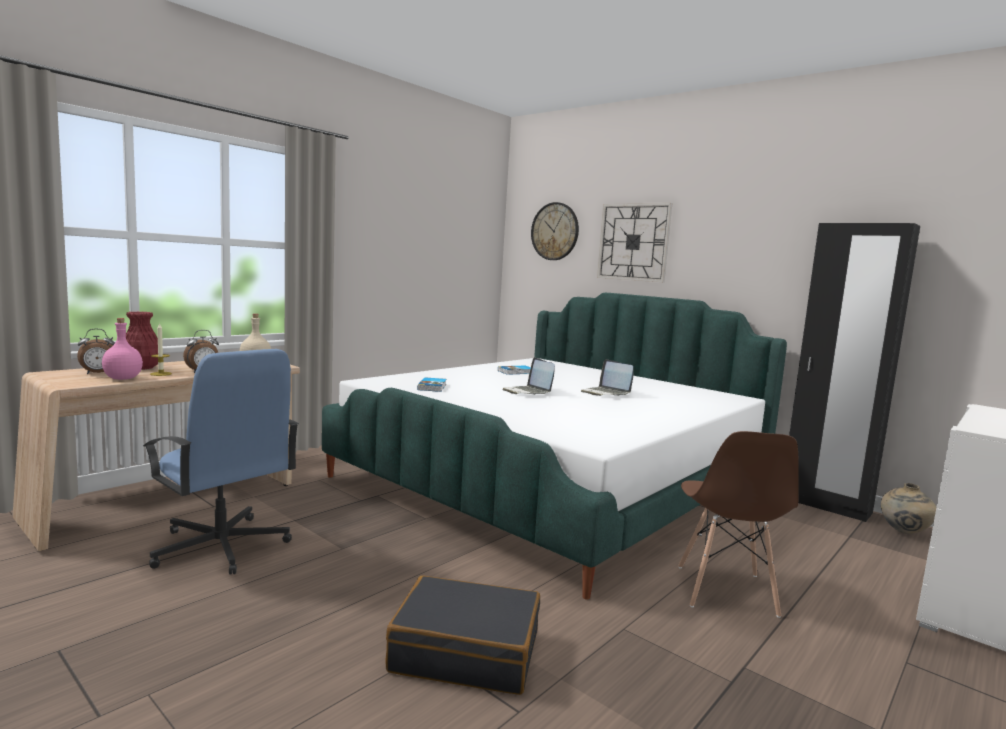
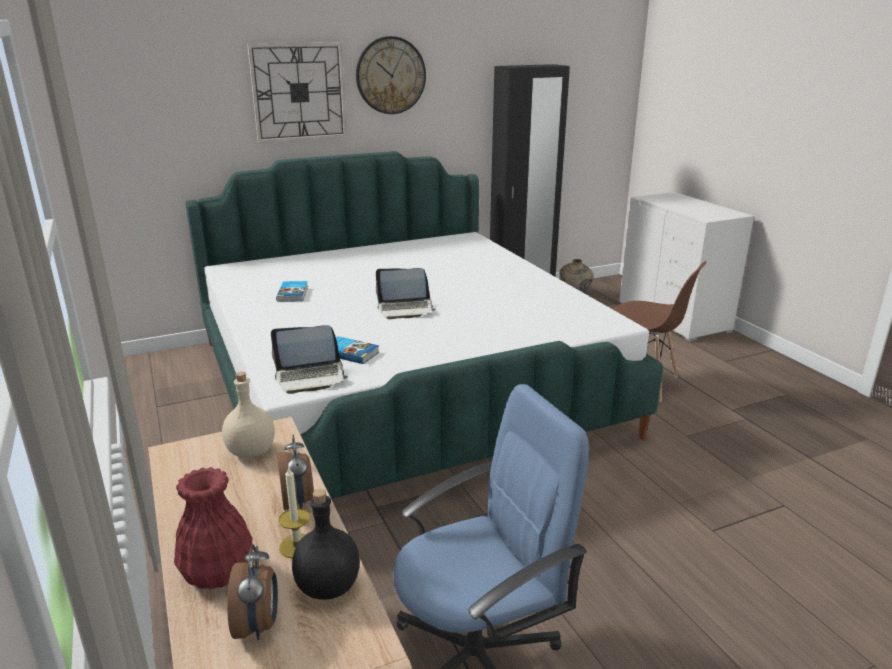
camera: 65 degrees left, 15 degrees up
(123, 378) = (327, 586): pink bottle -> black bottle
(466, 651) = (715, 512): black suitcase -> none
(555, 231) = (169, 84): wall clock -> wall clock (390, 75)
(606, 393) = (428, 278): laptop -> laptop (310, 377)

